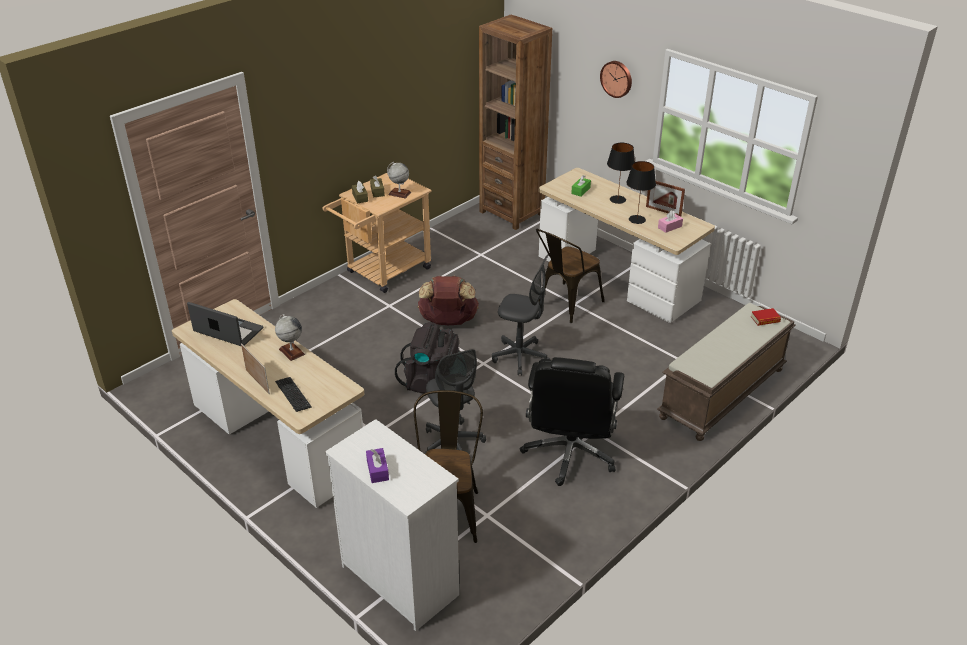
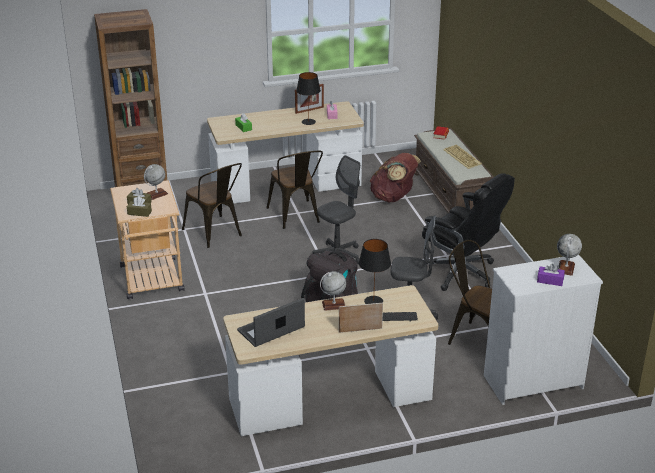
camera: 60 degrees left, 5 degrees down
(415, 476) = (566, 268): none -> globe
(448, 322) = (260, 272): brown backpack -> brown backpack (393, 198)
(489, 273) = (215, 234): none -> brown chair
(617, 78) = (221, 28): wall clock -> none
(618, 199) = (273, 119): black table lamp -> black table lamp (374, 301)
(730, 352) = (463, 157): none -> keyboard

